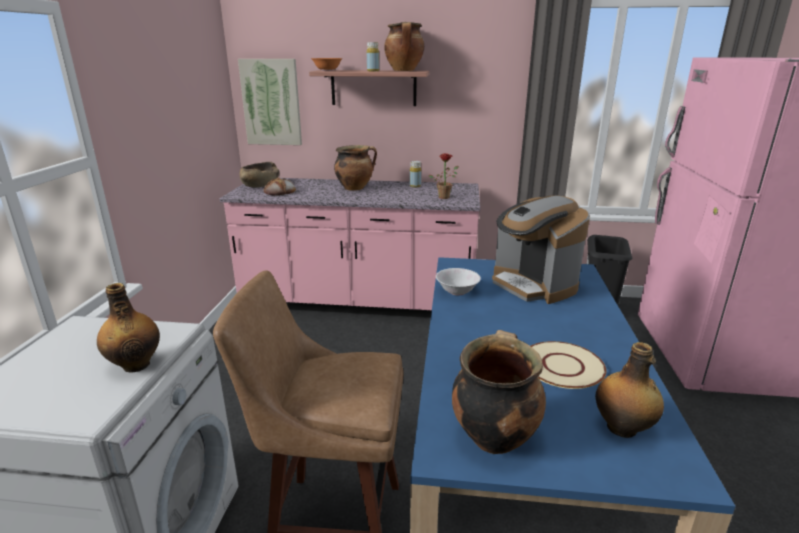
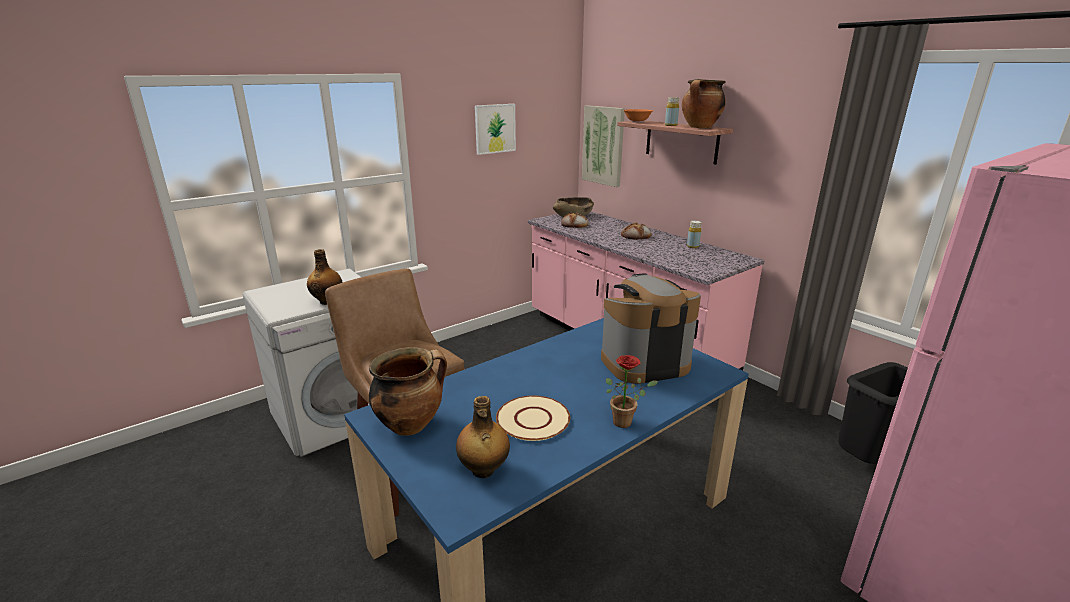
camera: 45 degrees right, 0 degrees up
(167, 87) = (495, 128): none -> picture
(355, 188) = (636, 235): cooking pot -> bread
(445, 197) = (696, 263): potted plant -> potted plant (626, 421)
(457, 291) = (573, 341): white bowl -> none
(533, 285) = (644, 363): coffee machine -> coffee machine turned 60 degrees clockwise

